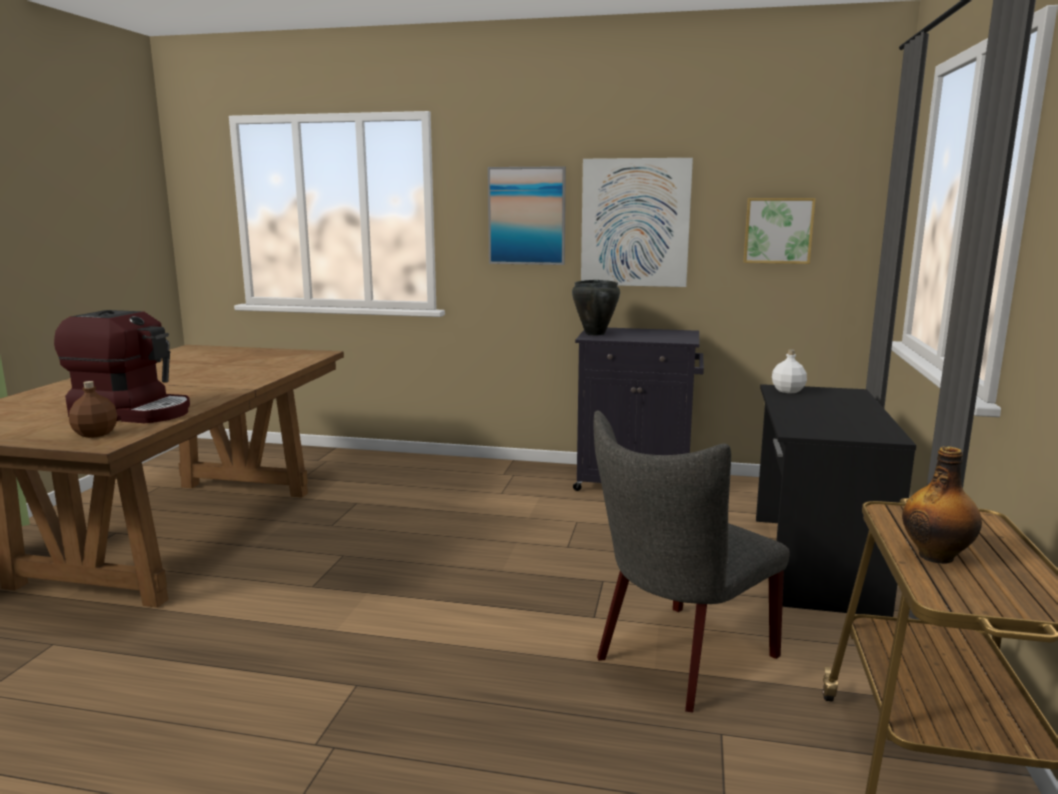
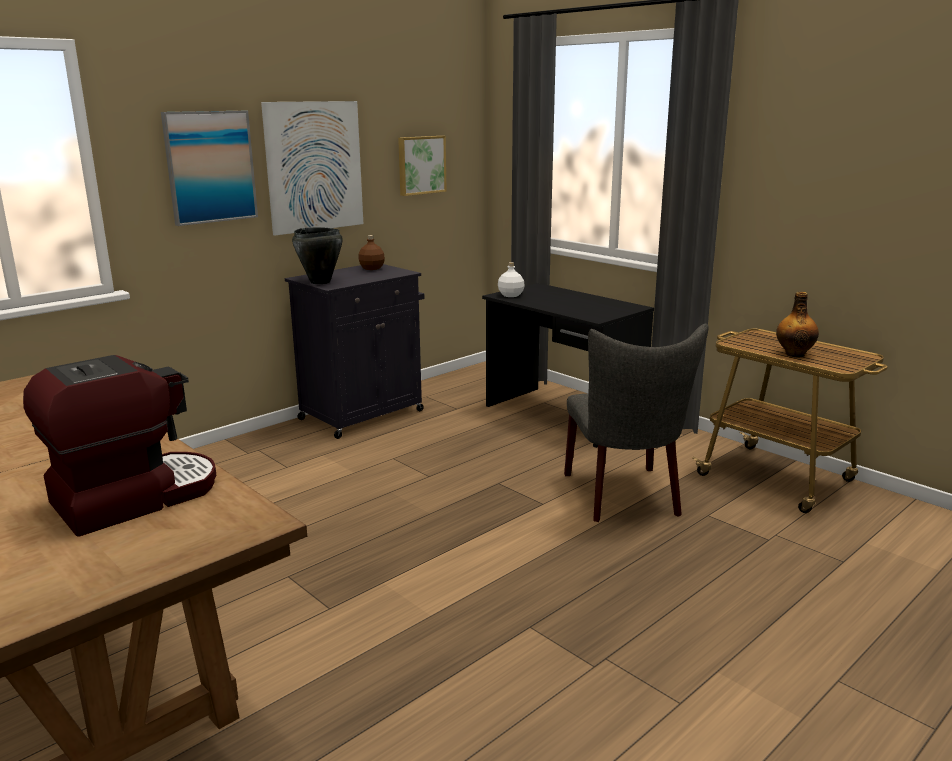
camera: 55 degrees left, 5 degrees up
(95, 434) = (202, 525): brown bottle -> brown bottle (372, 268)

